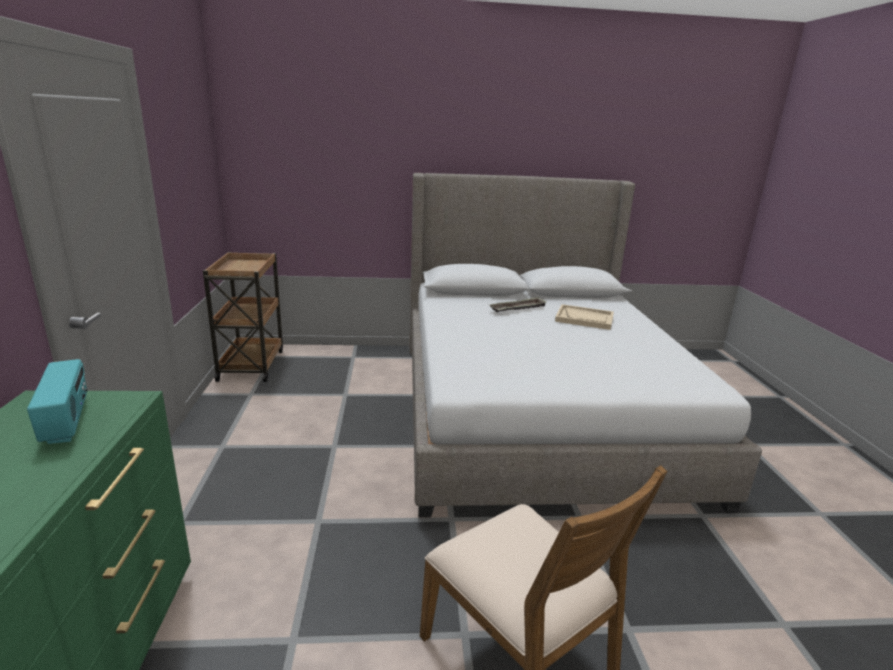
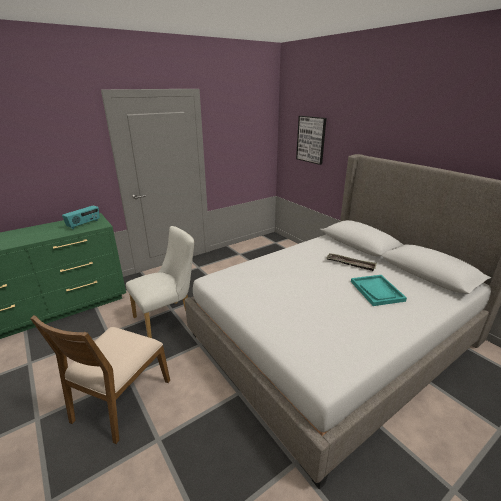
camera: 60 degrees right, 5 degrees up
(251, 364) = (262, 242): brown cart -> none
(311, 160) = (311, 139): none -> picture
(340, 533) = (168, 318): none -> white chair
(584, 319) = (377, 291): beige tray -> turquoise tray

